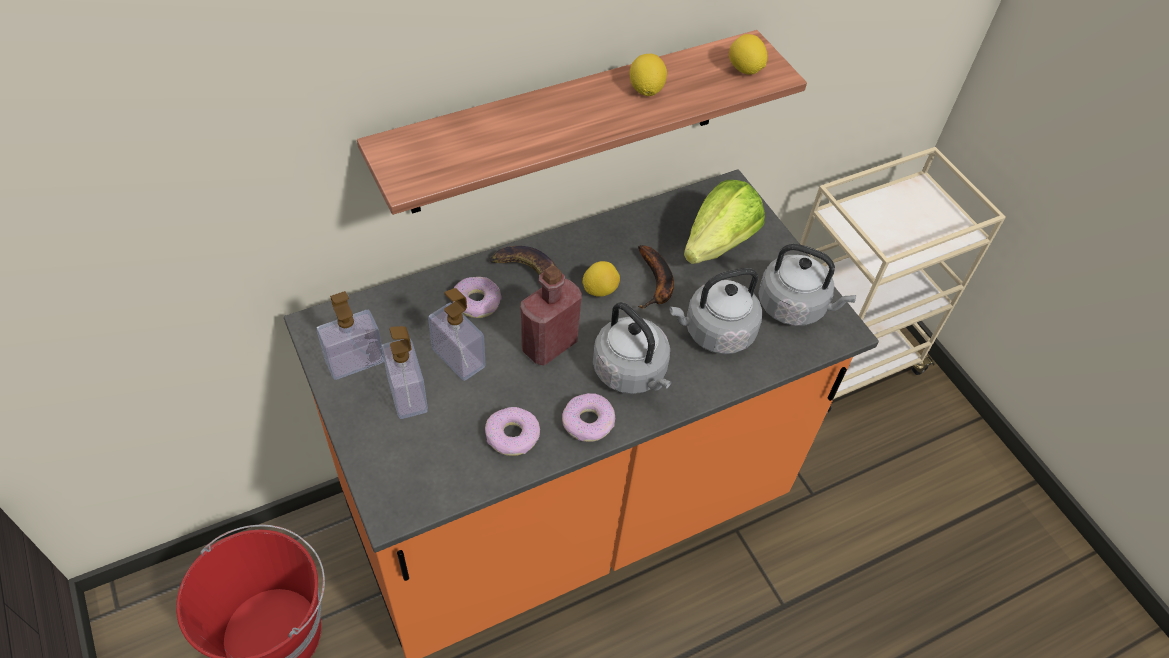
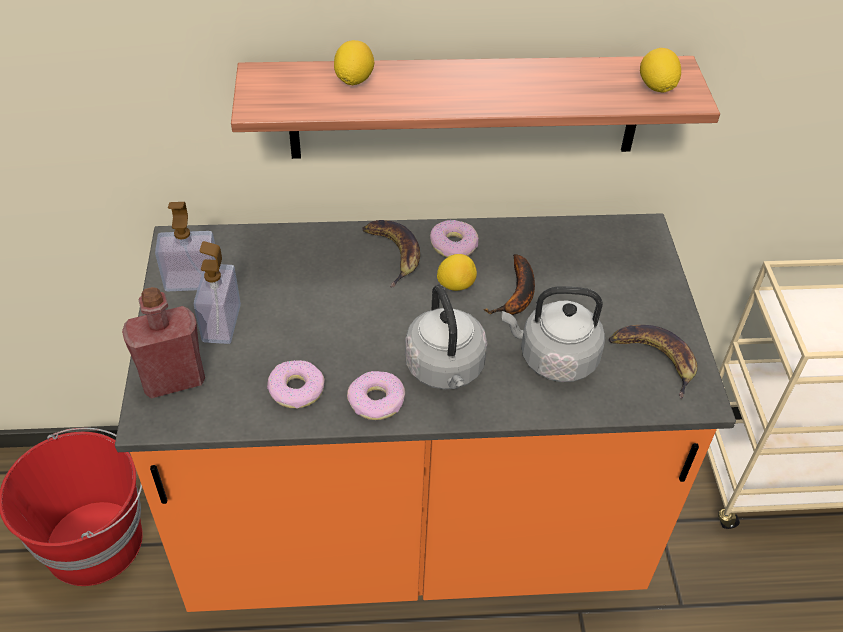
camera: 25 degrees right, 5 degrees down
(458, 358) = (286, 306): soap dispenser -> none
(476, 302) = (331, 262): donut -> donut (454, 245)
(549, 345) = (378, 320): red bottle -> red bottle (173, 380)
(646, 90) = (539, 82): lemon -> lemon (354, 80)
(718, 244) = (603, 277): lettuce -> none
(795, 307) = (655, 359): grey kettle -> banana

